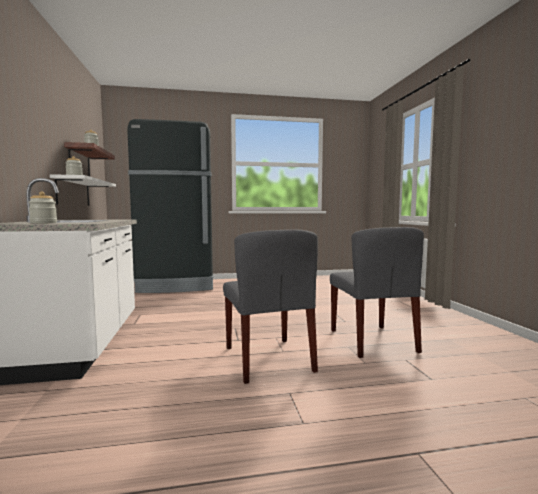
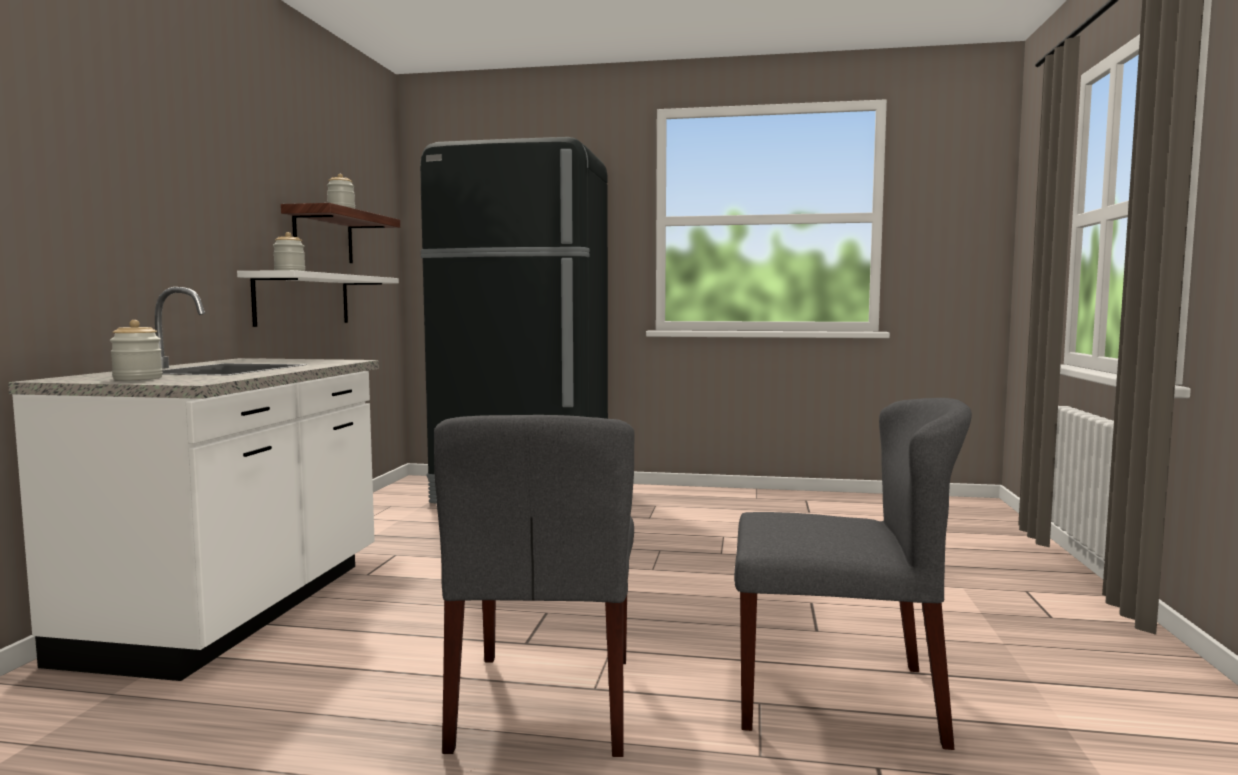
camera: 20 degrees right, 0 degrees up
(372, 341) = (838, 697): grey chair -> grey chair turned 90 degrees counterclockwise

